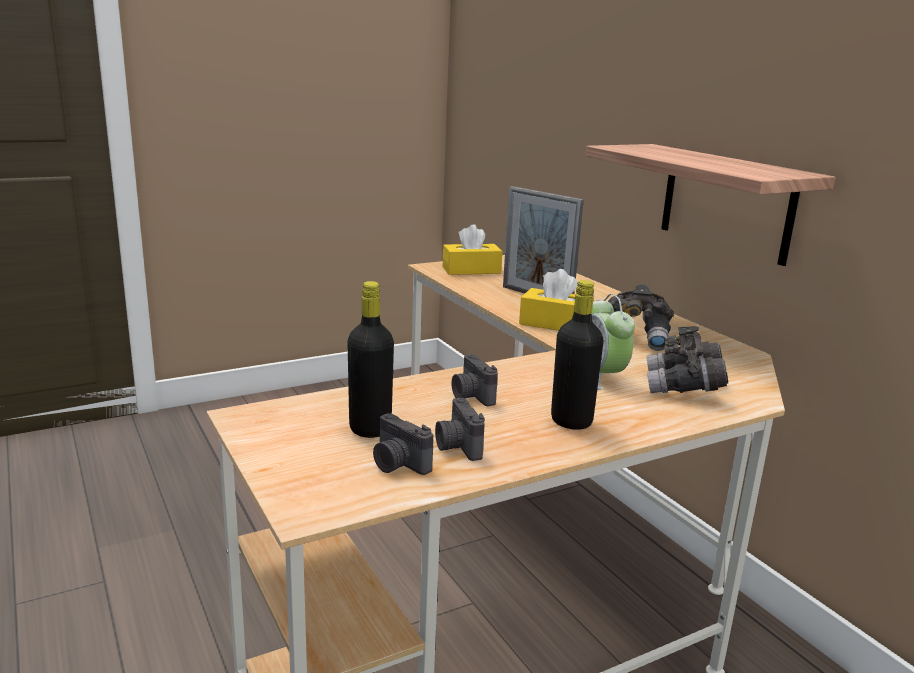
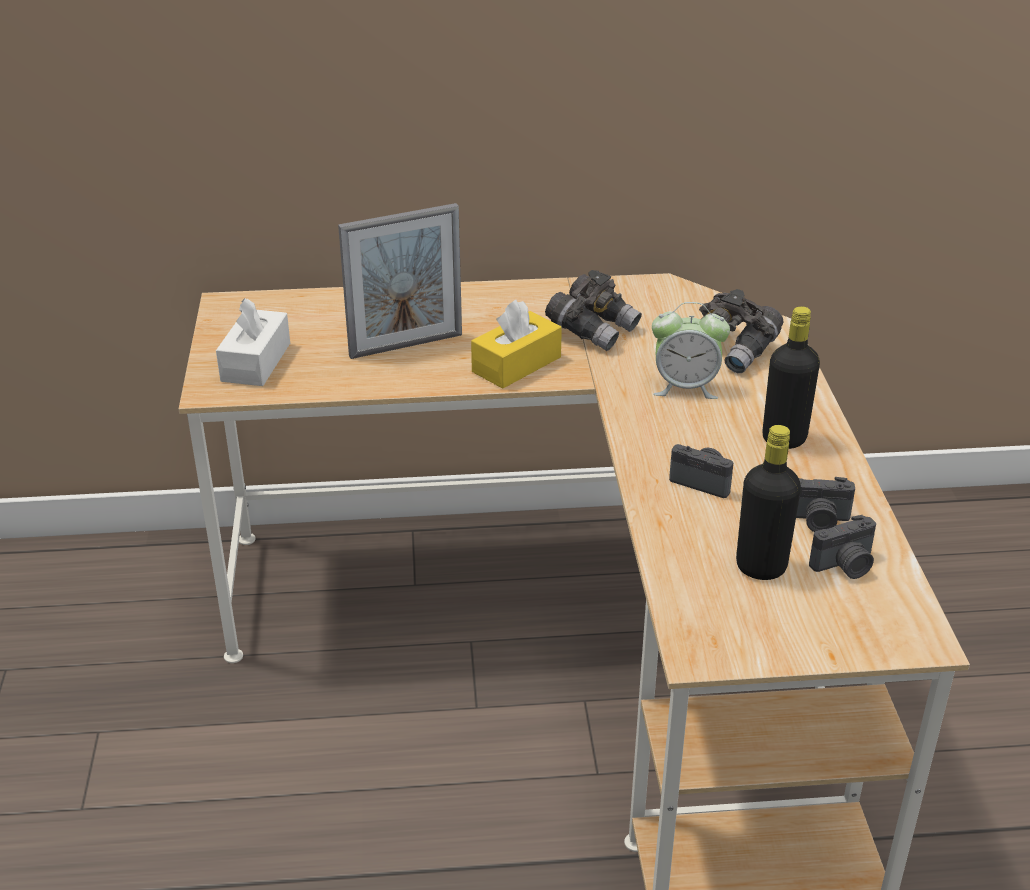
camera: 65 degrees left, 15 degrees up
(471, 270) = (256, 362): yellow tissue box -> white tissue box
(471, 396) = (703, 481): camera -> camera turned 150 degrees counterclockwise
(726, 202) = (567, 137): shelf -> none

